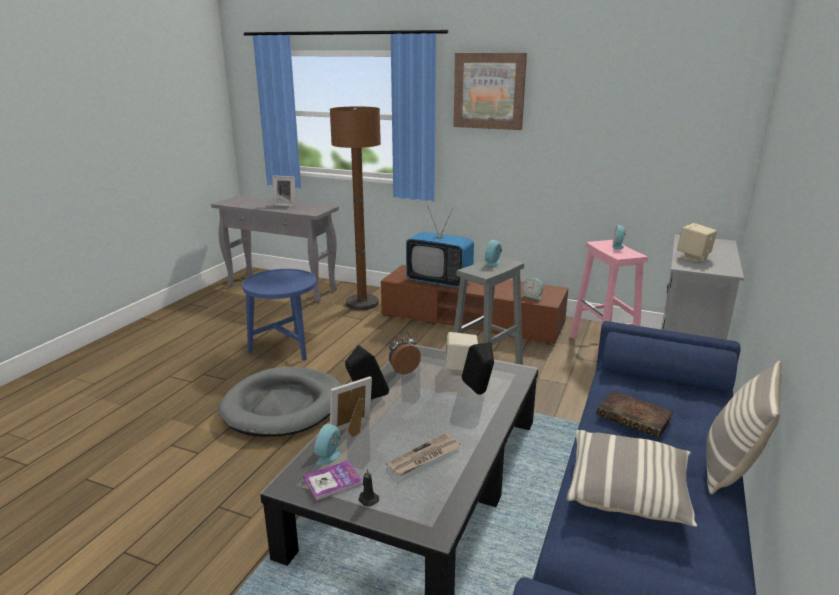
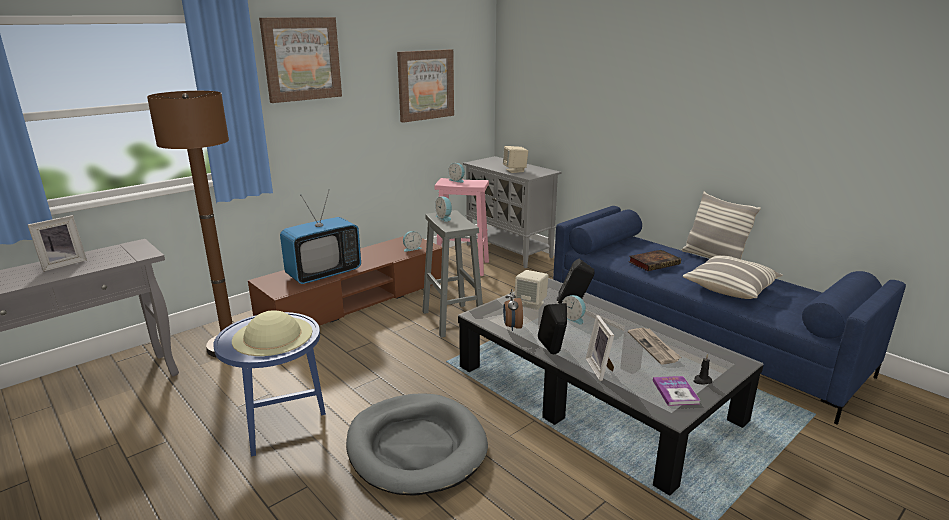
camera: 65 degrees left, 0 degrees up
(279, 282) = (272, 335): none -> beige hat
(330, 456) = (637, 387): alarm clock -> alarm clock (574, 318)
(634, 132) = (425, 85): none -> picture

